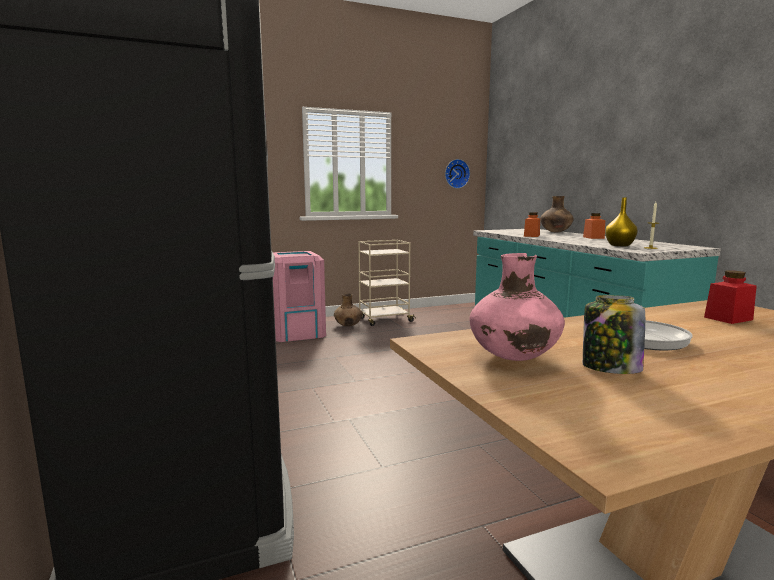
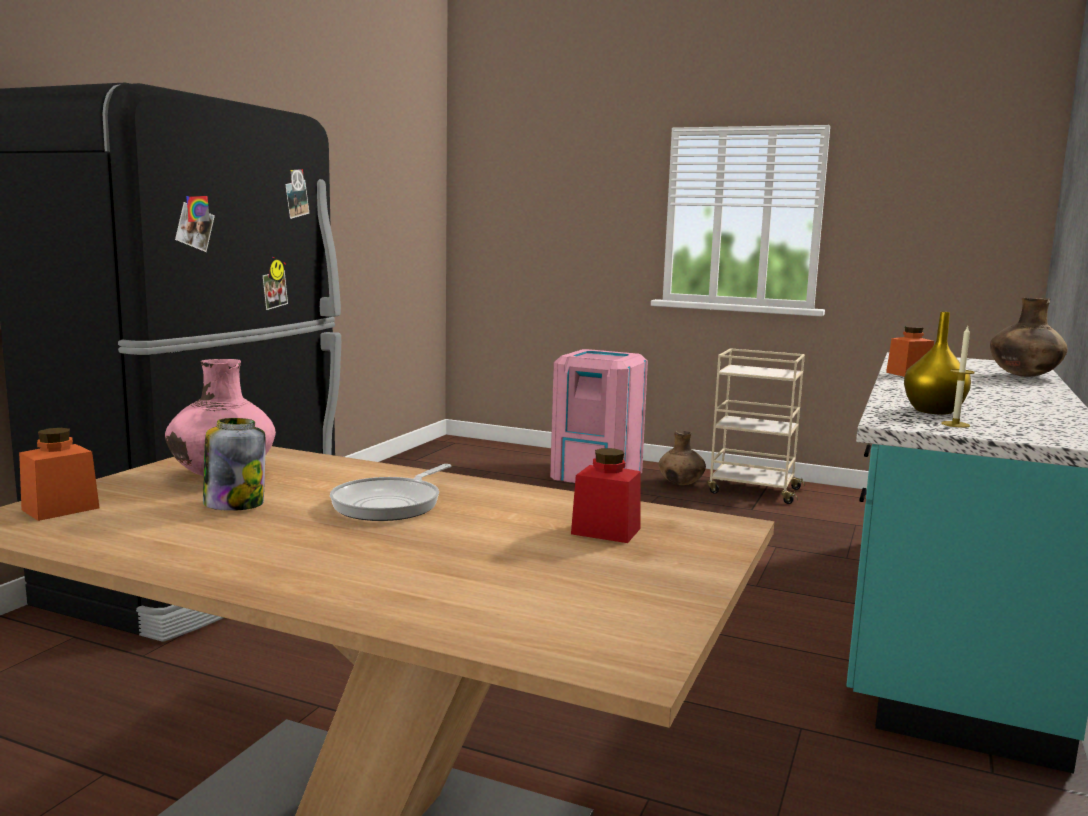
camera: 45 degrees right, 0 degrees up
(456, 173) = (970, 237): wall clock -> none
(593, 237) = (1011, 394): orange jar -> orange jar (60, 509)

